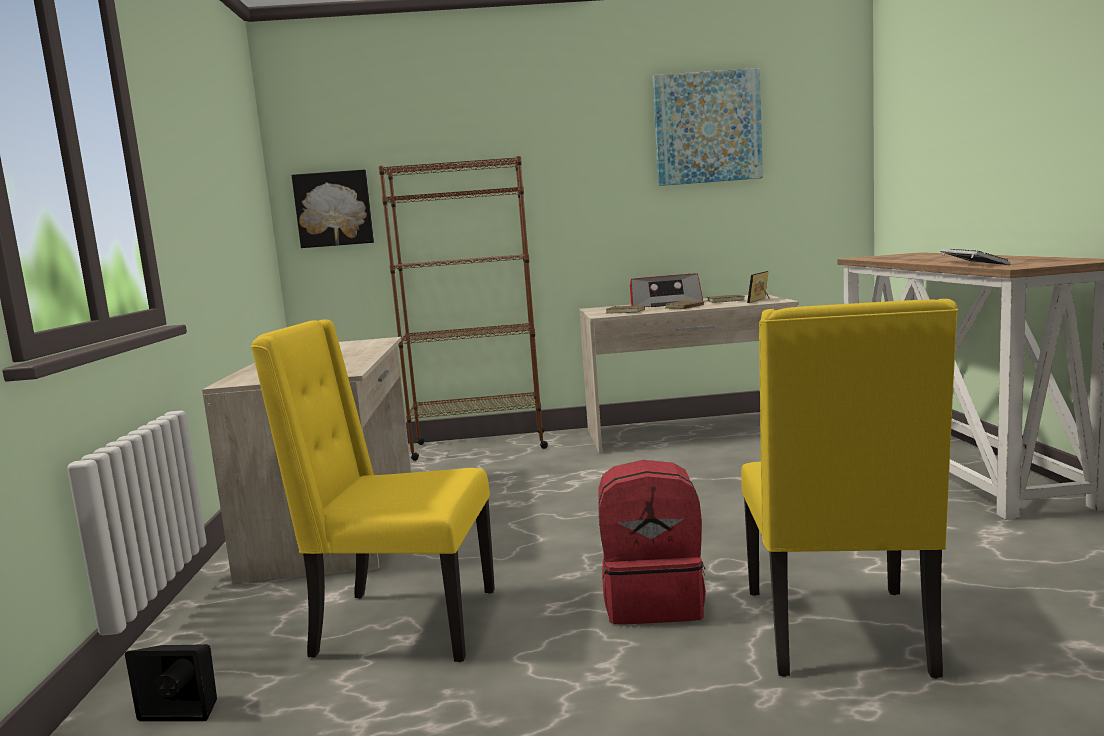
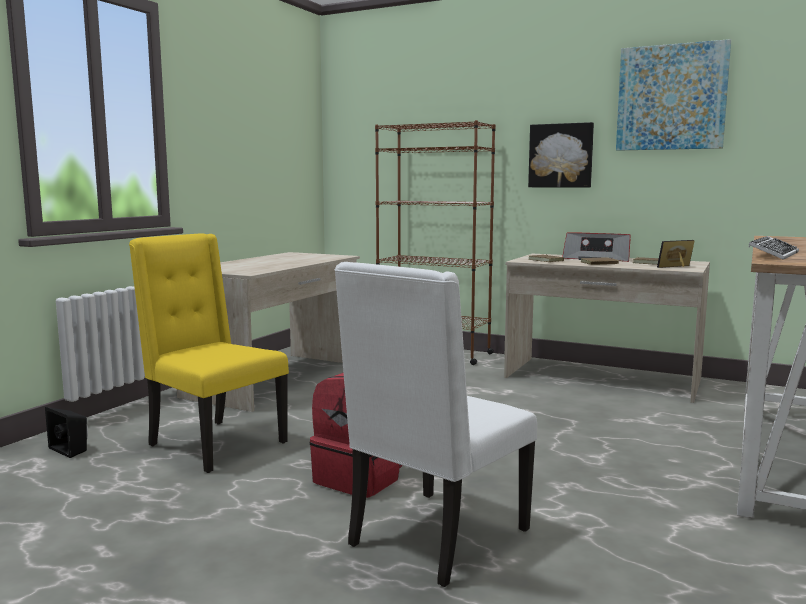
camera: 30 degrees right, 0 degrees up
(334, 209) = (361, 155): picture -> picture (561, 155)
(840, 633) = (435, 538): yellow chair -> white chair

